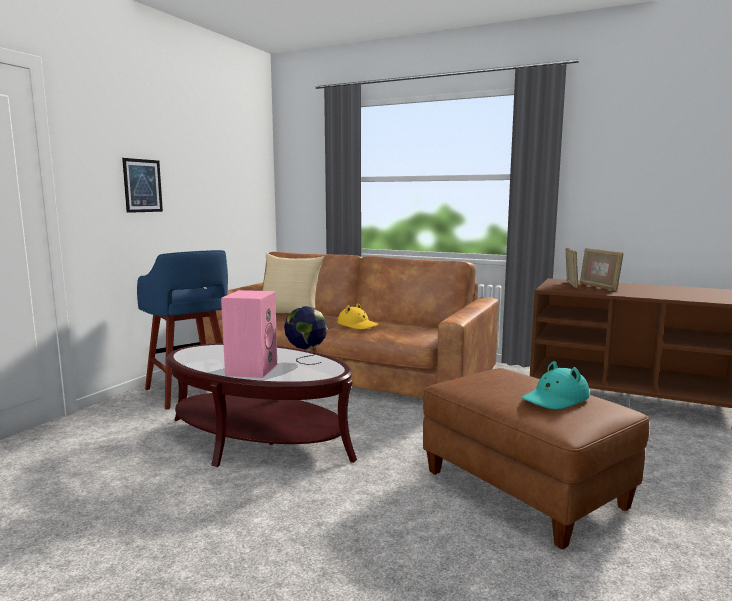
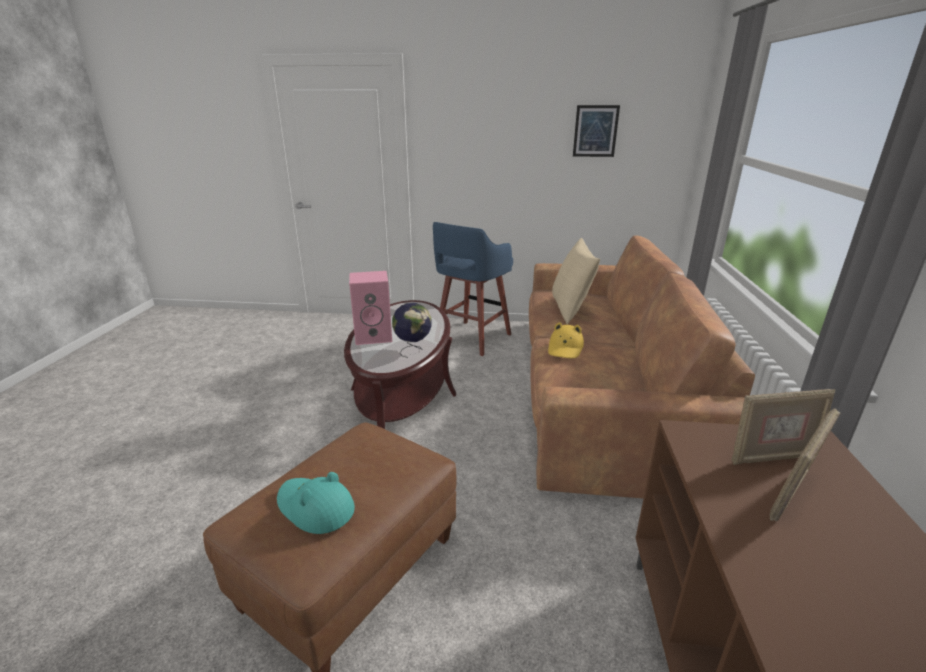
camera: 70 degrees right, 15 degrees up
(142, 185) = (489, 154): picture -> picture (595, 131)

